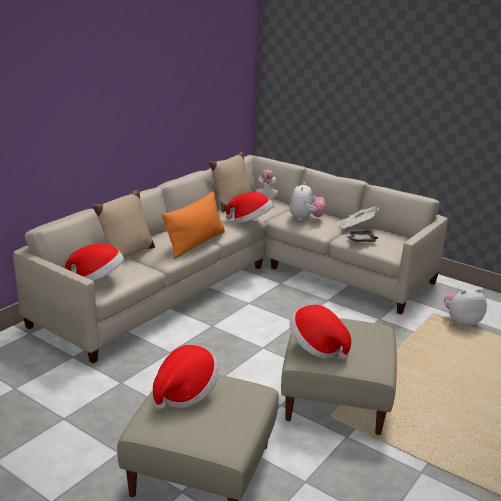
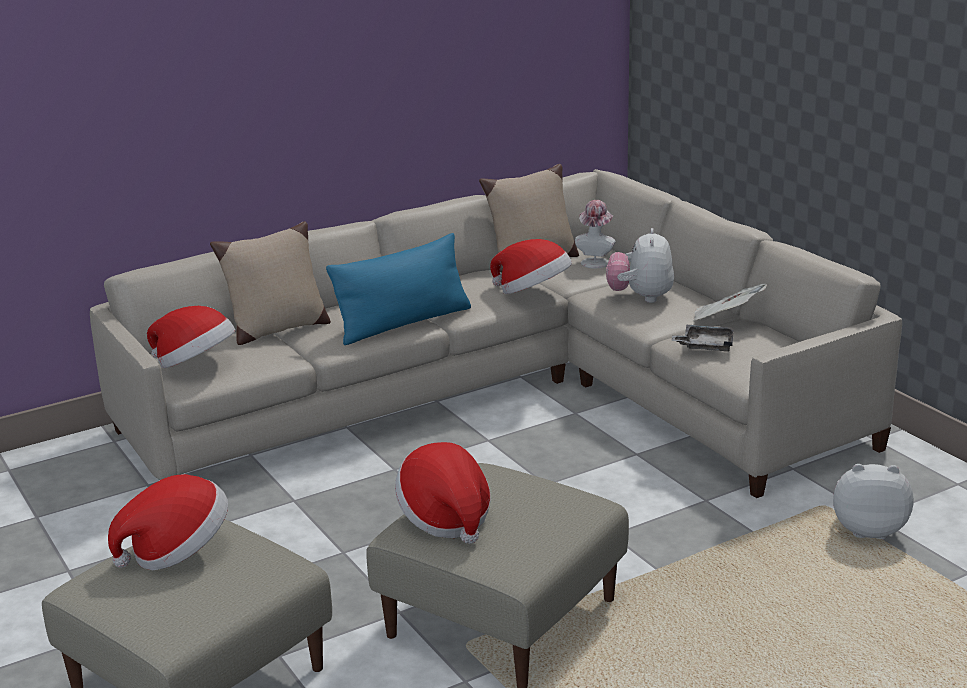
camera: 25 degrees right, 0 degrees up
(195, 243) = (403, 323): orange pillow -> blue pillow
(305, 219) = (640, 297): plush toy -> plush toy turned 150 degrees clockwise

